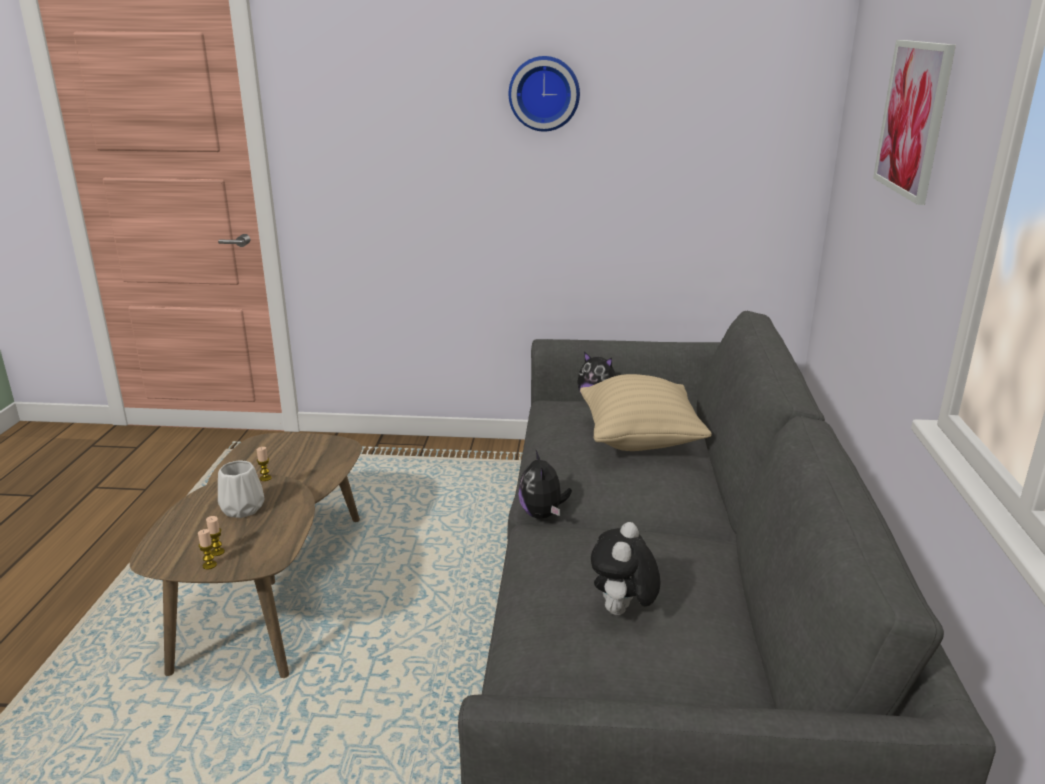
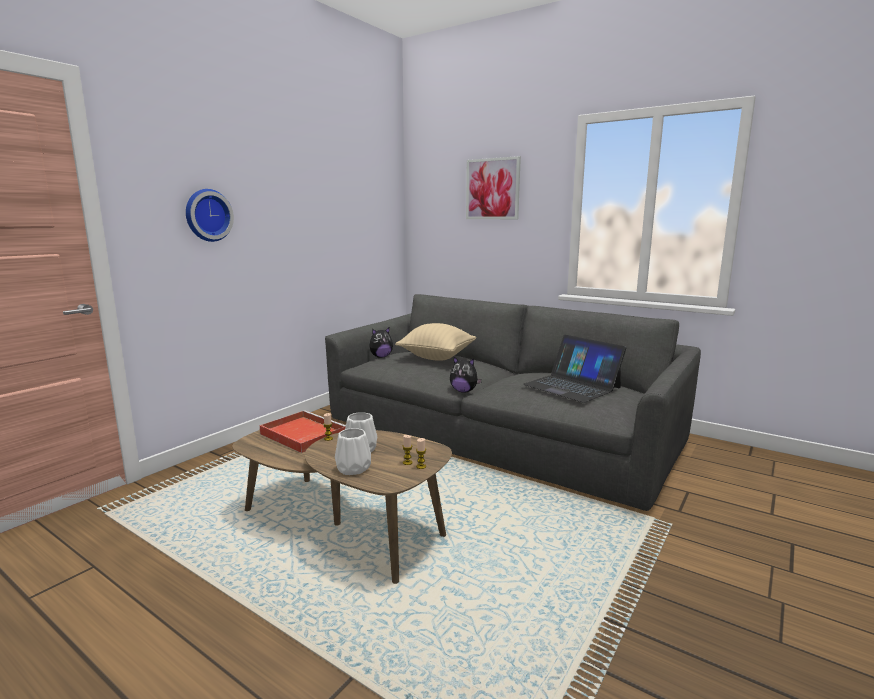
camera: 60 degrees left, 10 degrees down
(184, 523) = (353, 469): none -> white vase
(303, 459) = (302, 434): none -> red tray
(544, 93) = (293, 185): wall clock -> wall clock (207, 215)
(622, 612) = (572, 386): plush toy -> laptop

